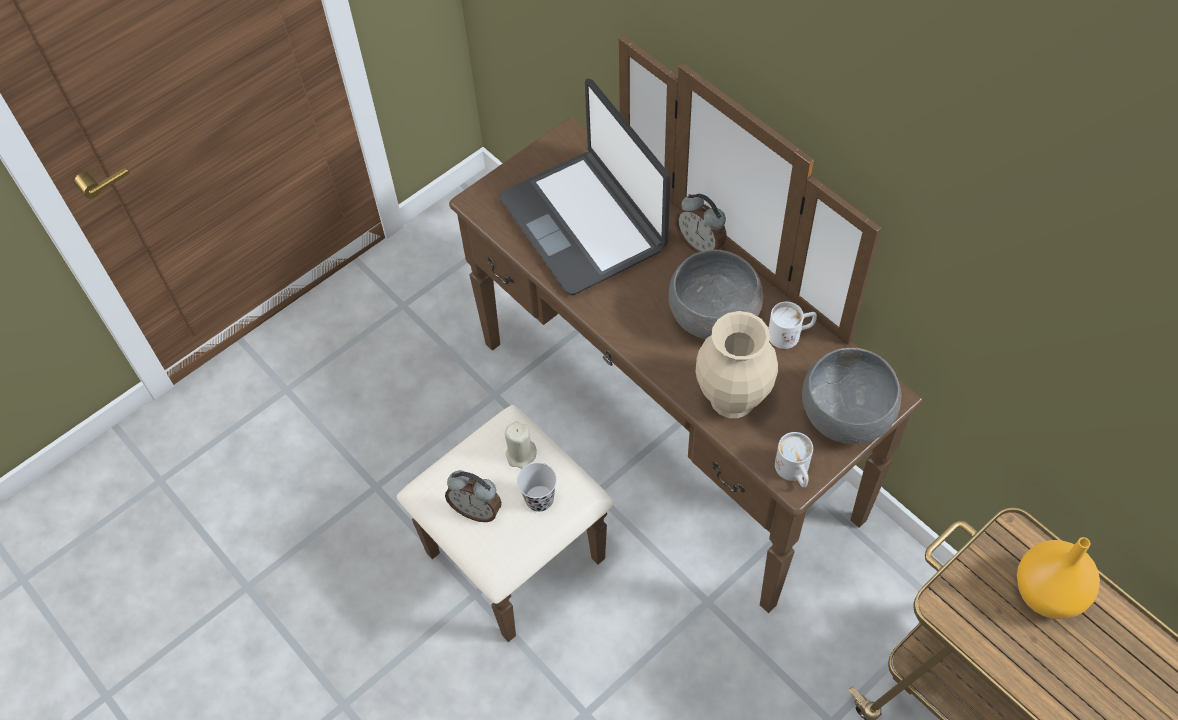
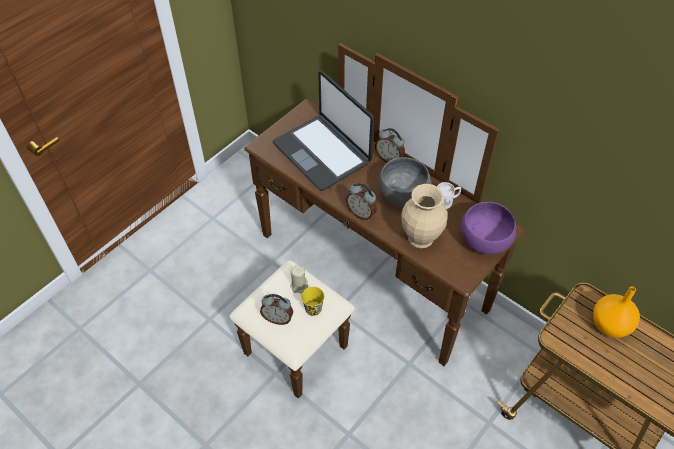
camera: 10 degrees left, 5 degrees down
(539, 499) = (313, 309): black cup -> yellow cup
(634, 343) = (361, 213): none -> alarm clock
(794, 472) = (462, 274): white mug -> none
(846, 414) = (485, 240): grey bowl -> purple bowl

